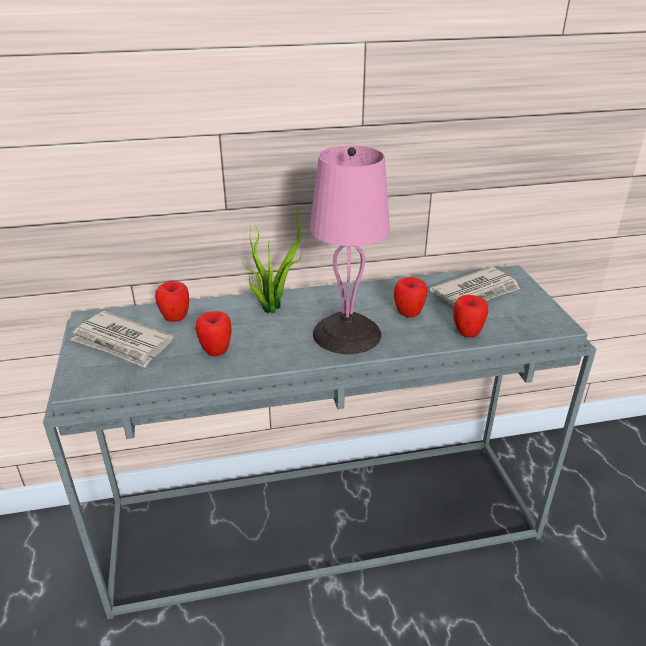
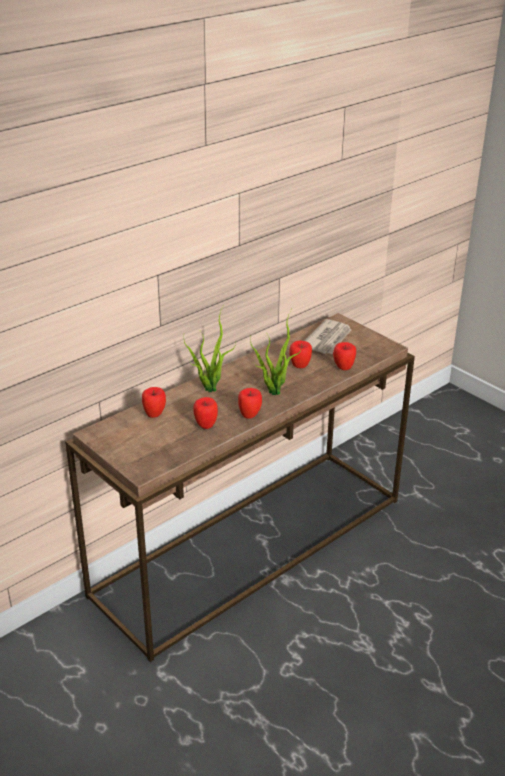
camera: 30 degrees left, 0 degrees up
(122, 342) = (138, 440): newspaper -> none
(281, 357) = (249, 416): none -> apple
(325, 518) = (251, 544): grey console table -> brown console table
(345, 333) = (273, 390): pink table lamp -> potted plant

